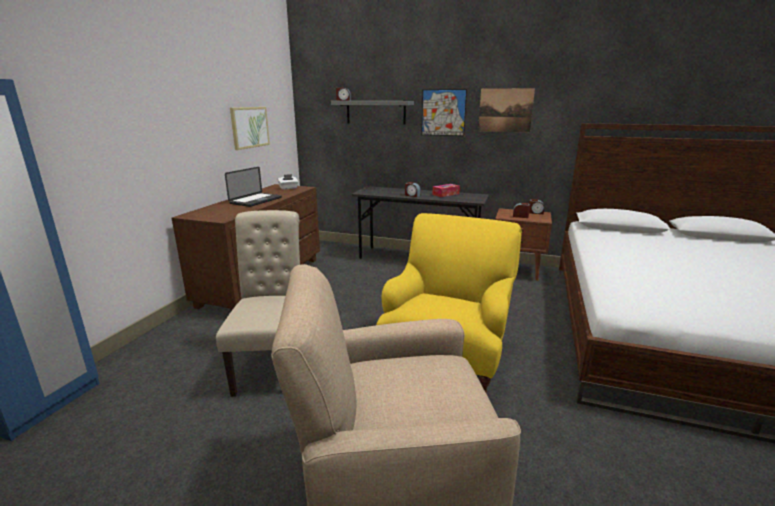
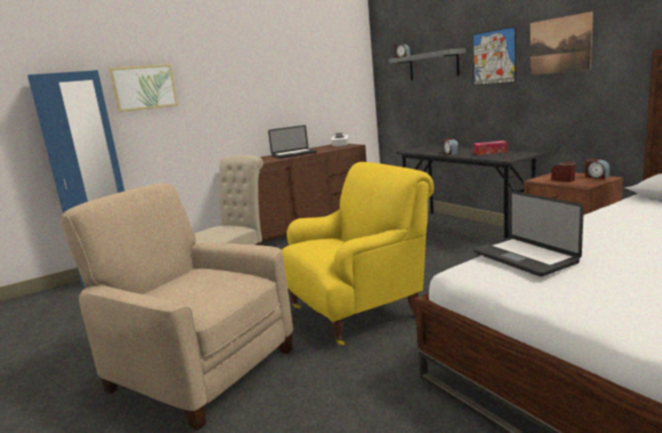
camera: 40 degrees right, 5 degrees down
(249, 127) = (311, 91): picture -> picture (144, 87)
(633, 288) = (524, 257): none -> laptop

